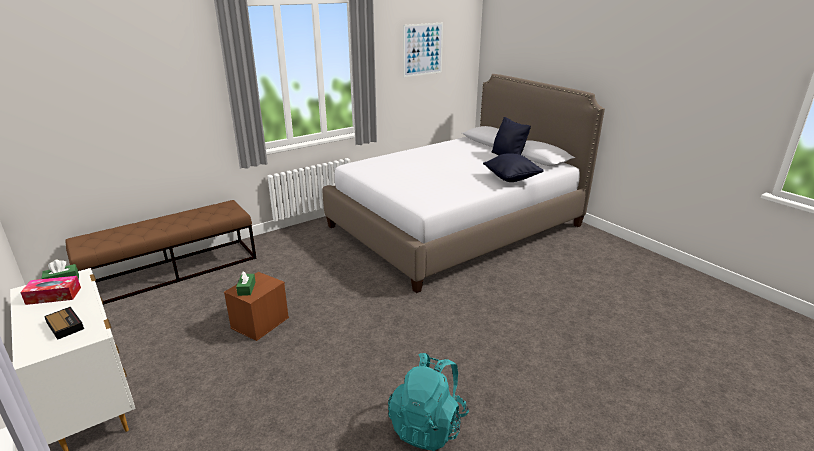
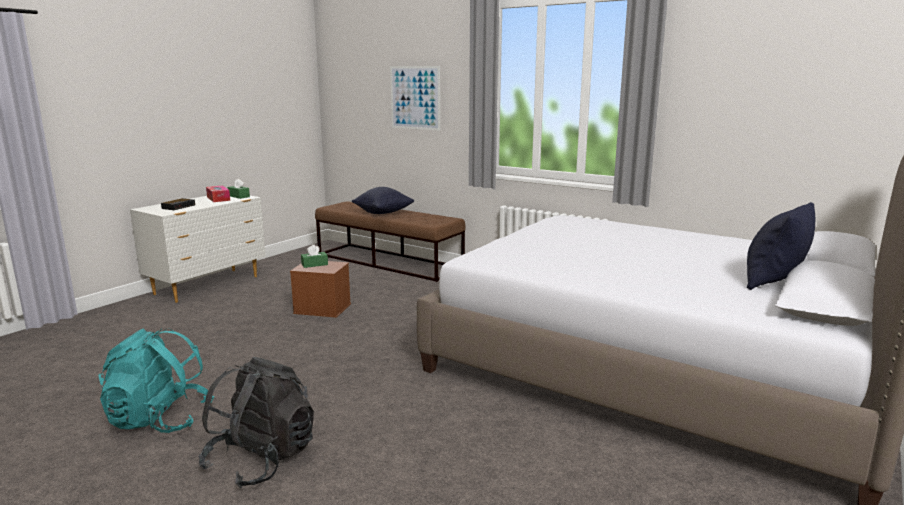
camera: 70 degrees right, 10 degrees down
(422, 49) = (780, 75): picture -> picture (415, 98)
(502, 371) = (261, 460): none -> black backpack
(511, 178) = (657, 291): black pillow -> black pillow (383, 213)

